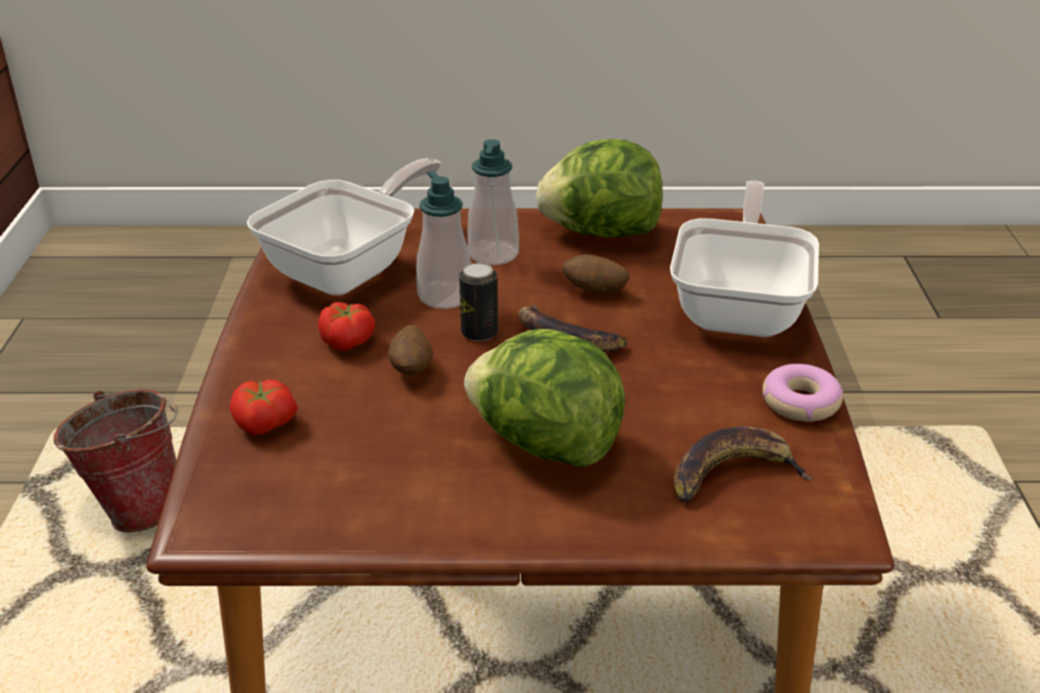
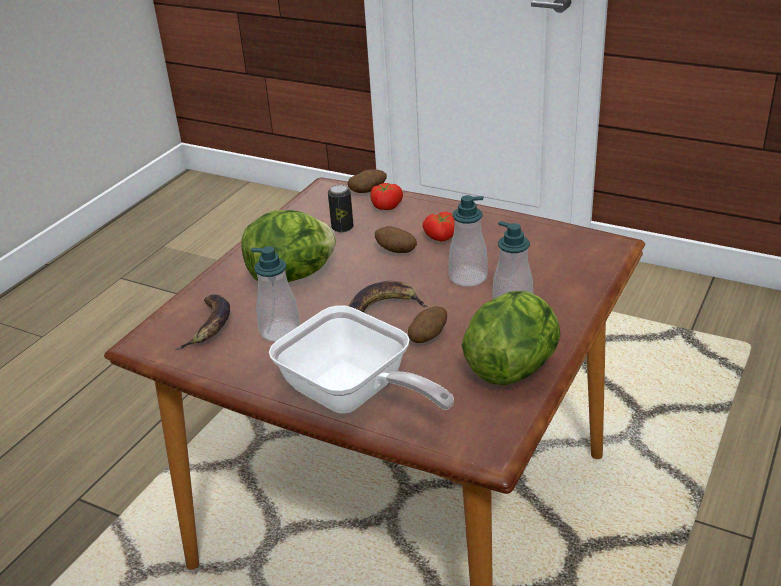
camera: 120 degrees right, 0 degrees up
(138, 506) = (644, 371): bucket -> none
(211, 463) = (368, 191): none -> potato
(351, 268) = (530, 251): frying pan -> none
(479, 333) = (414, 280): can -> can (342, 227)
(682, 402) = (280, 331): none -> soap dispenser
(800, 402) = (235, 376): donut -> none

